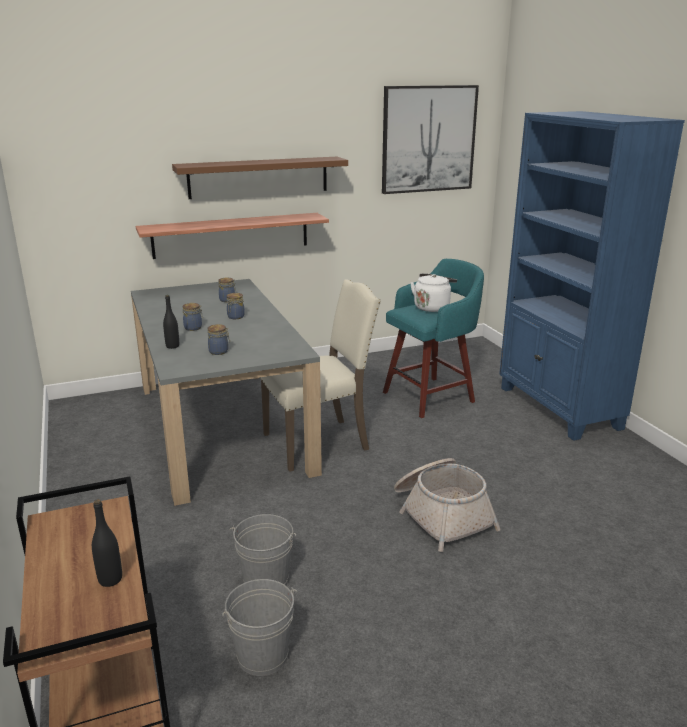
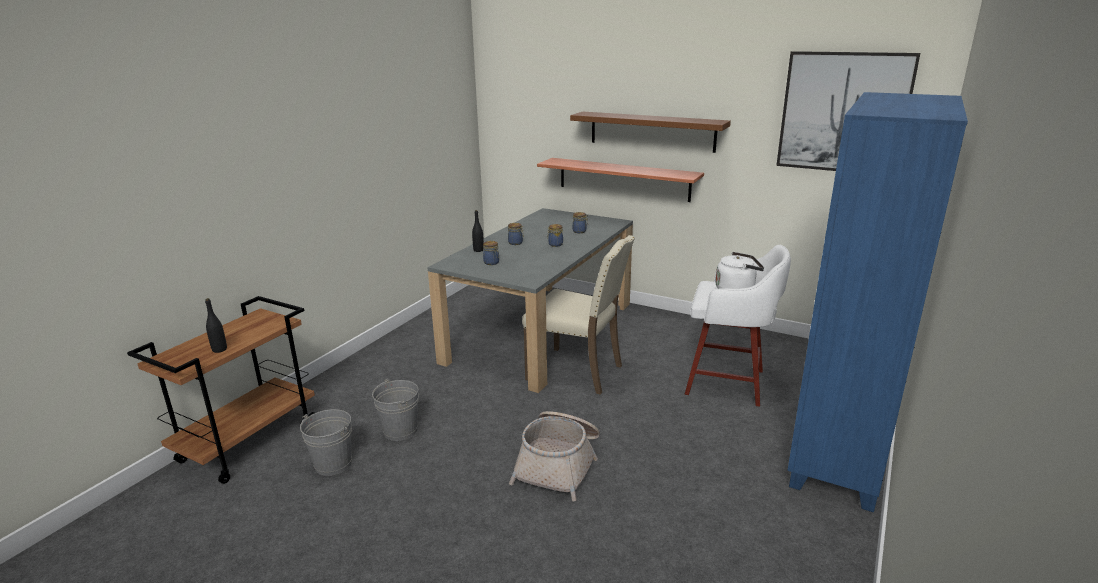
camera: 50 degrees right, 0 degrees up
(431, 396) = (728, 383): turquoise stool -> white stool

